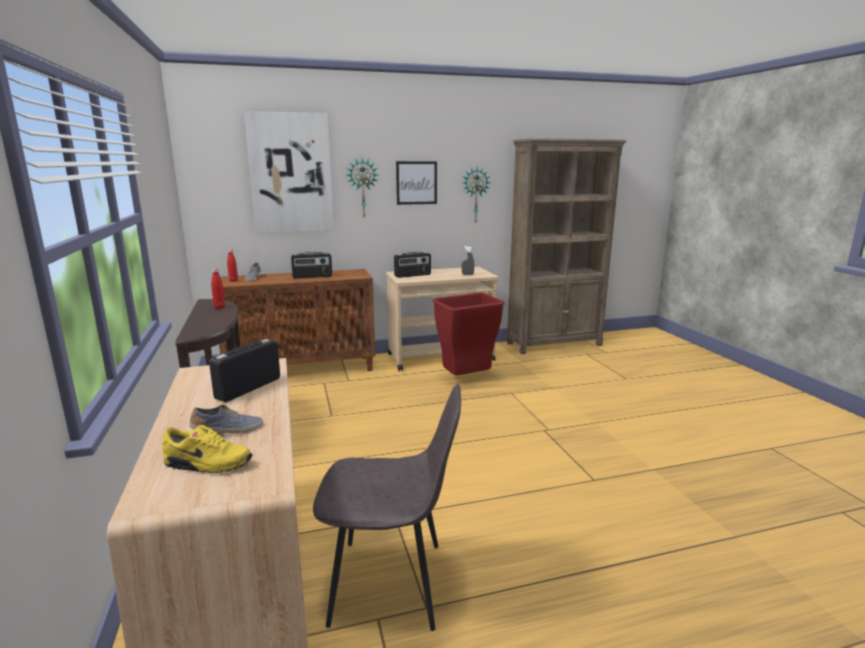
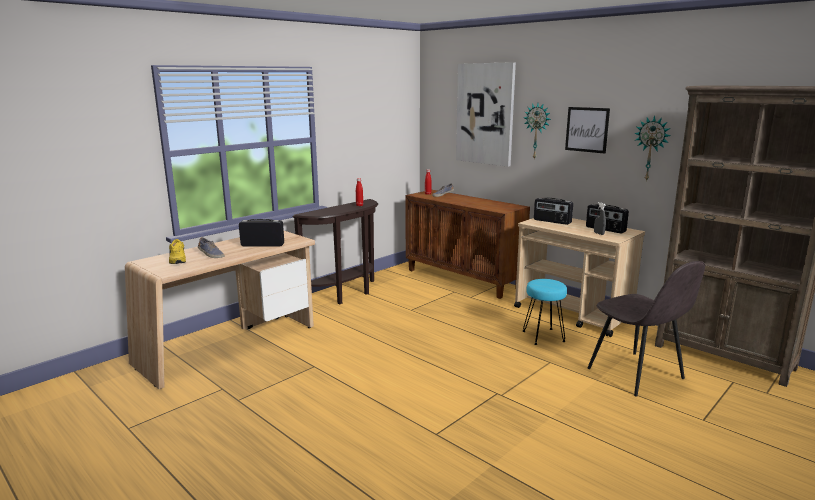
camera: 60 degrees right, 0 degrees up
(312, 277) = (474, 203): radio -> radio (605, 229)
(391, 583) = (251, 384): grey chair -> grey chair (637, 375)
(466, 380) = (542, 336): red trash can -> turquoise stool

